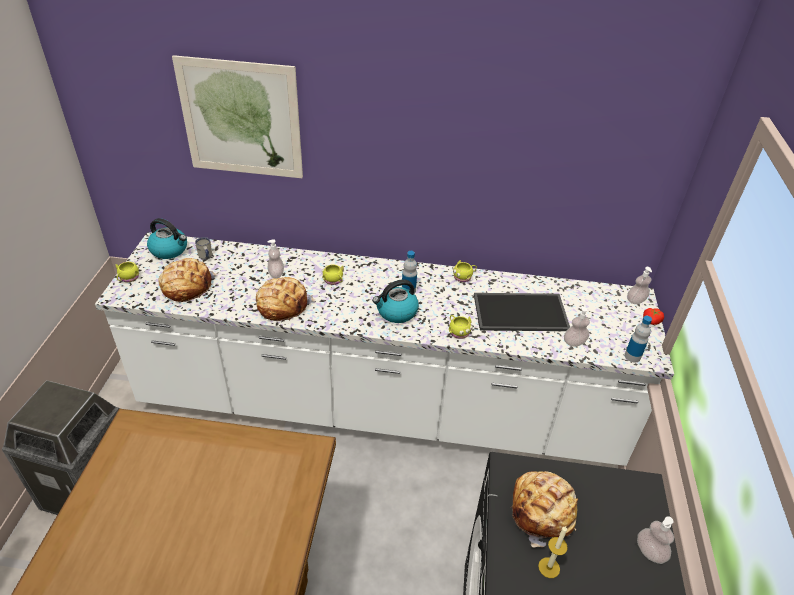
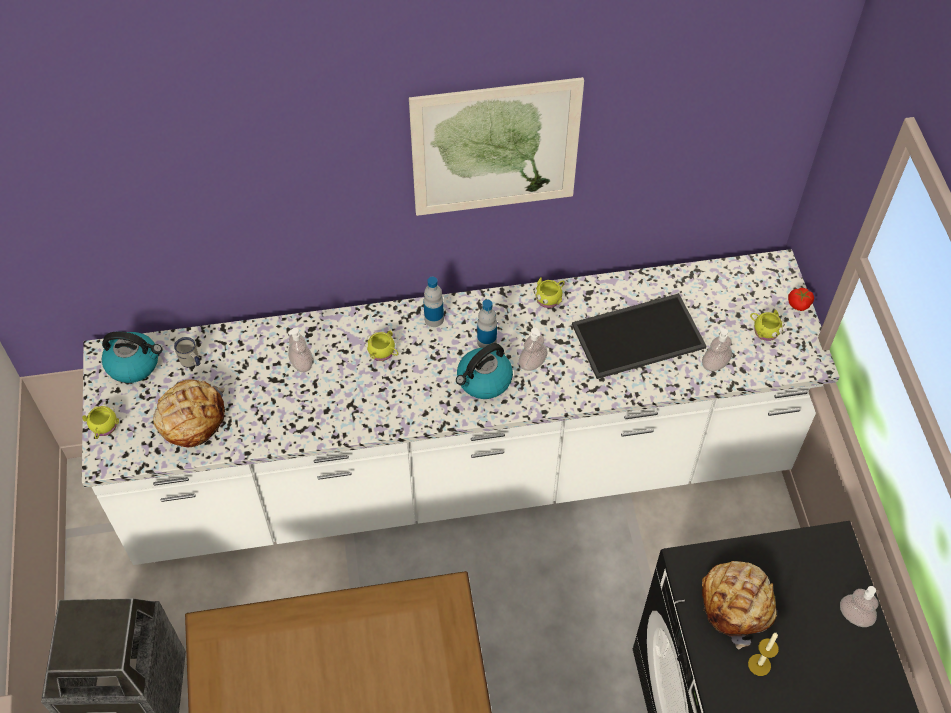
camera: 15 degrees left, 15 degrees up
(241, 119) = (216, 187): picture -> picture (495, 148)
(282, 305) = (333, 412): bread -> none
(458, 331) = (570, 388): yellow mug -> yellow mug (764, 330)
(632, 356) = (787, 365): bottle -> bottle (434, 319)
(635, 300) = (774, 276): soap dispenser -> soap dispenser (532, 363)

